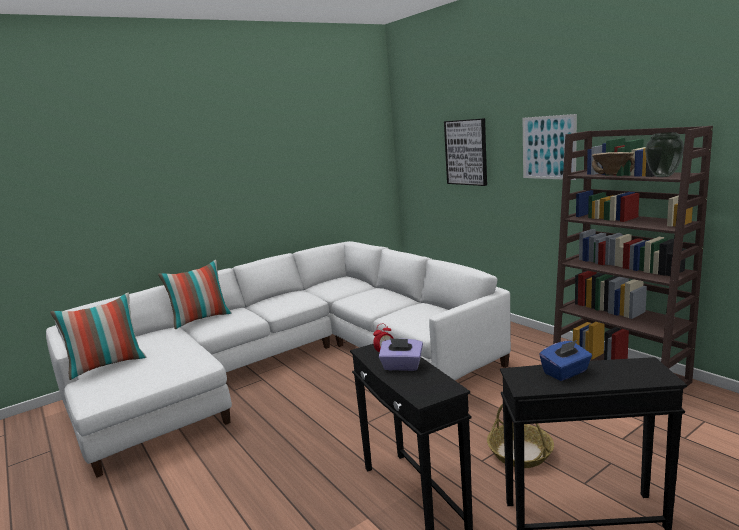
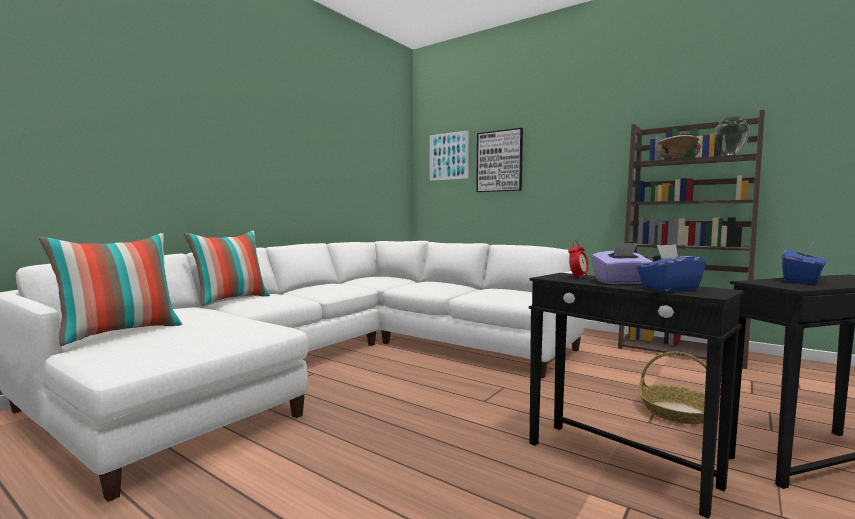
camera: 20 degrees left, 10 degrees down
(415, 383) = (669, 288): none -> blue tissue box
(548, 147) = (592, 150): picture -> picture (448, 156)

